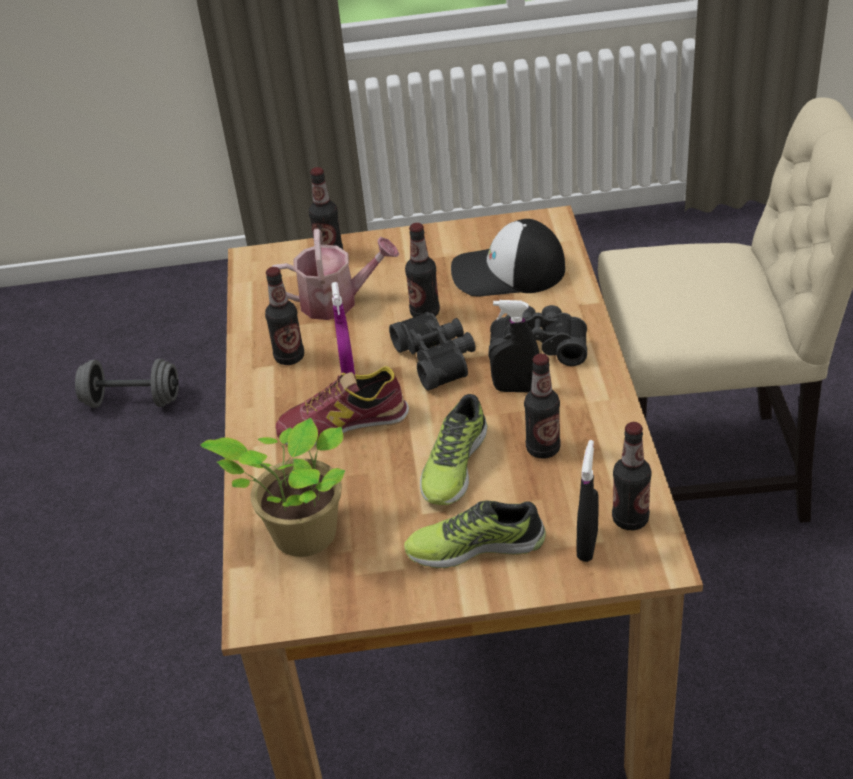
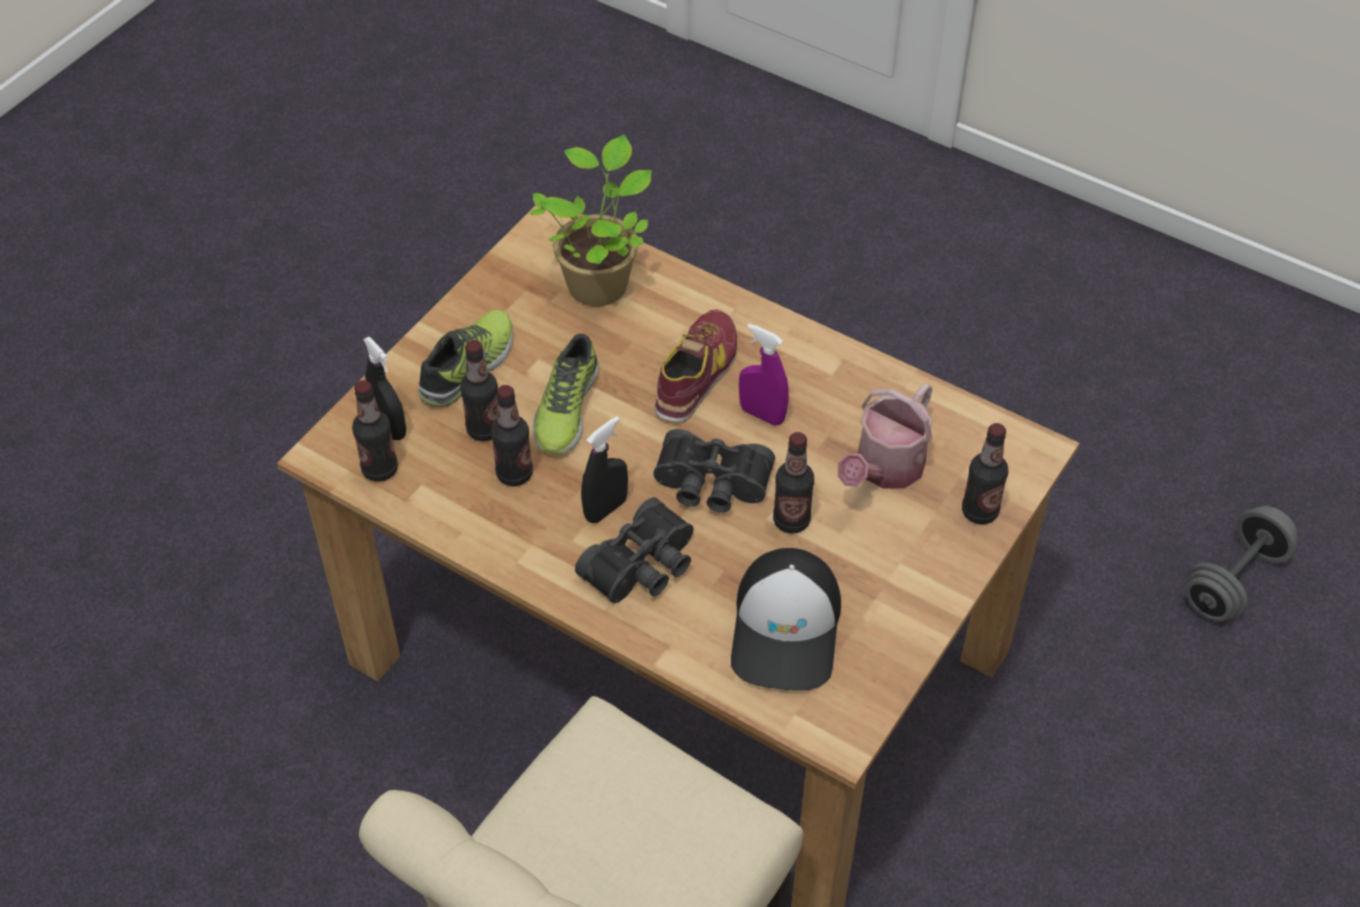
camera: 125 degrees right, 10 degrees up
(289, 357) = (831, 390): bottle -> bottle (484, 429)
(453, 465) = (565, 408): shoe -> shoe turned 135 degrees counterclockwise
(507, 272) = (787, 629): cap -> cap turned 150 degrees clockwise

